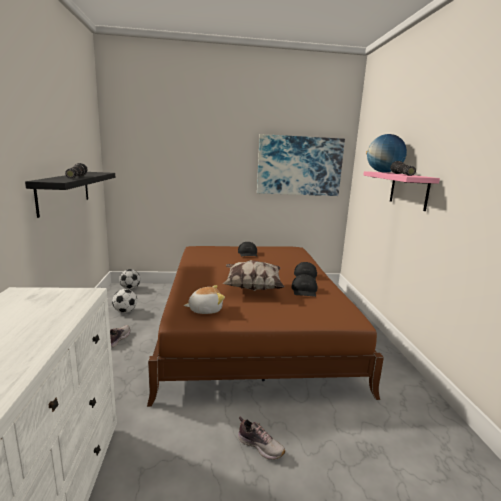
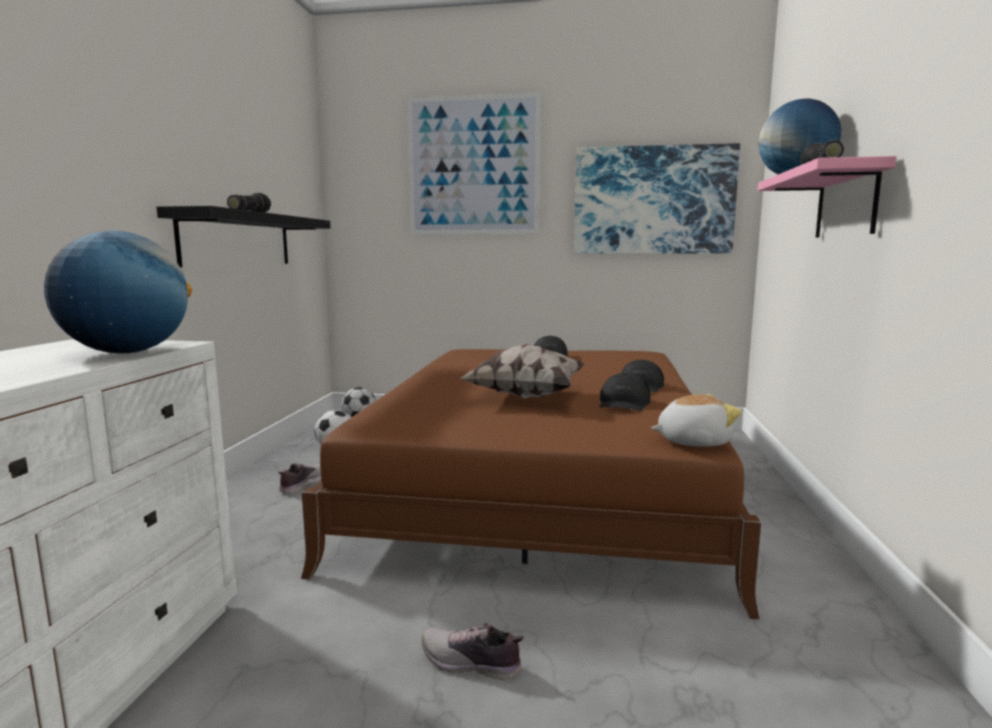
camera: 15 degrees right, 5 degrees down
(68, 306) = (127, 352): none -> globe
(199, 140) = (473, 166): none -> picture
(205, 310) = (418, 418): plush toy -> plush toy (692, 441)
(260, 446) = (471, 663): shoe -> shoe turned 150 degrees clockwise

